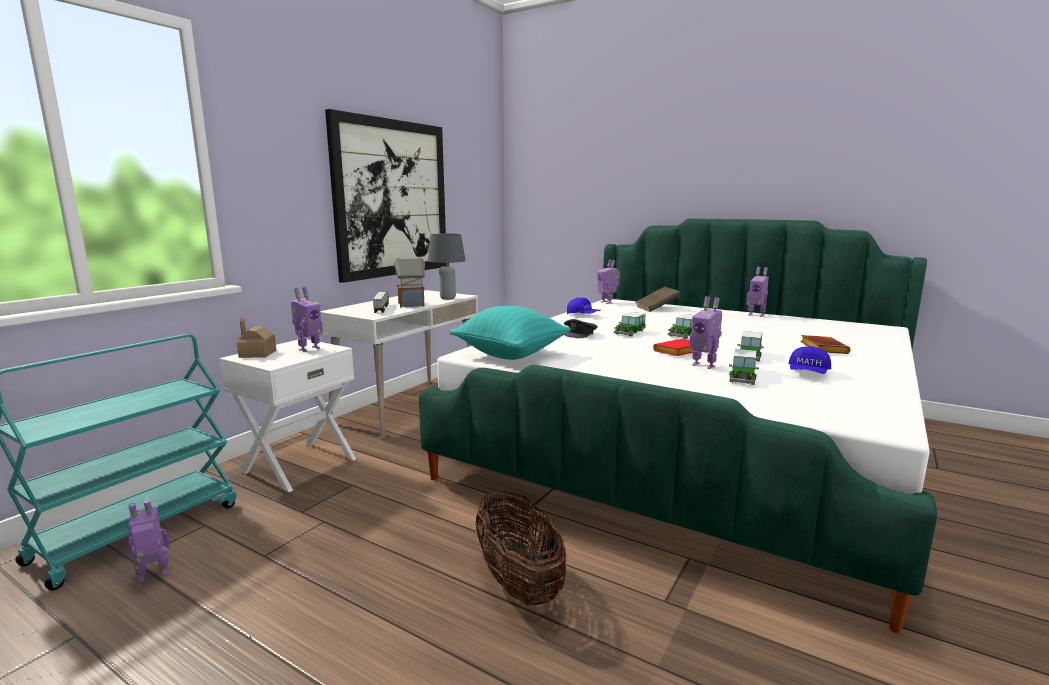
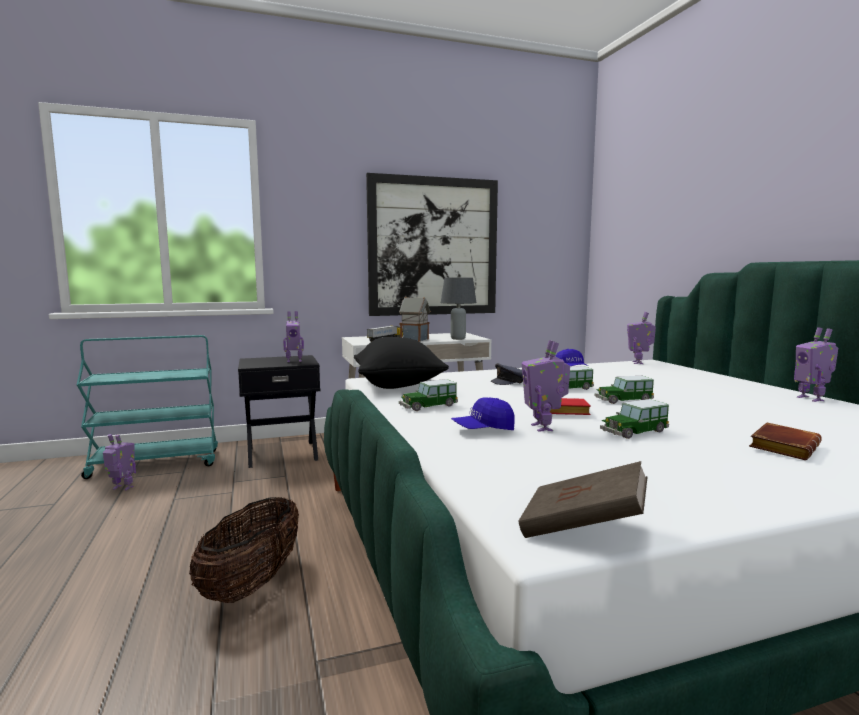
camera: 40 degrees right, 5 degrees down
(257, 354) = (261, 359): toy house -> none
(298, 465) = (282, 453): white nightstand -> black nightstand
(510, 355) = (398, 386): turquoise pillow -> black pillow
(657, 308) = (681, 374): brown book -> brown book (583, 529)
(742, 378) = (545, 447): toy car -> toy car (428, 406)
(808, 373) = (651, 463): blue cap -> blue cap (483, 430)

